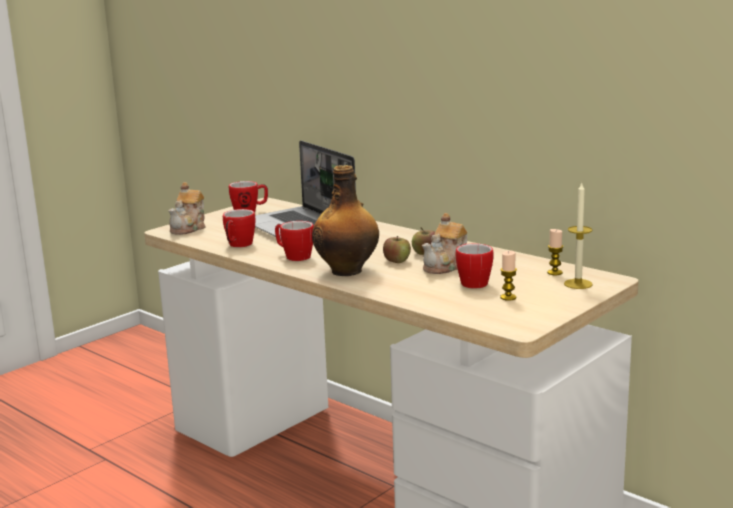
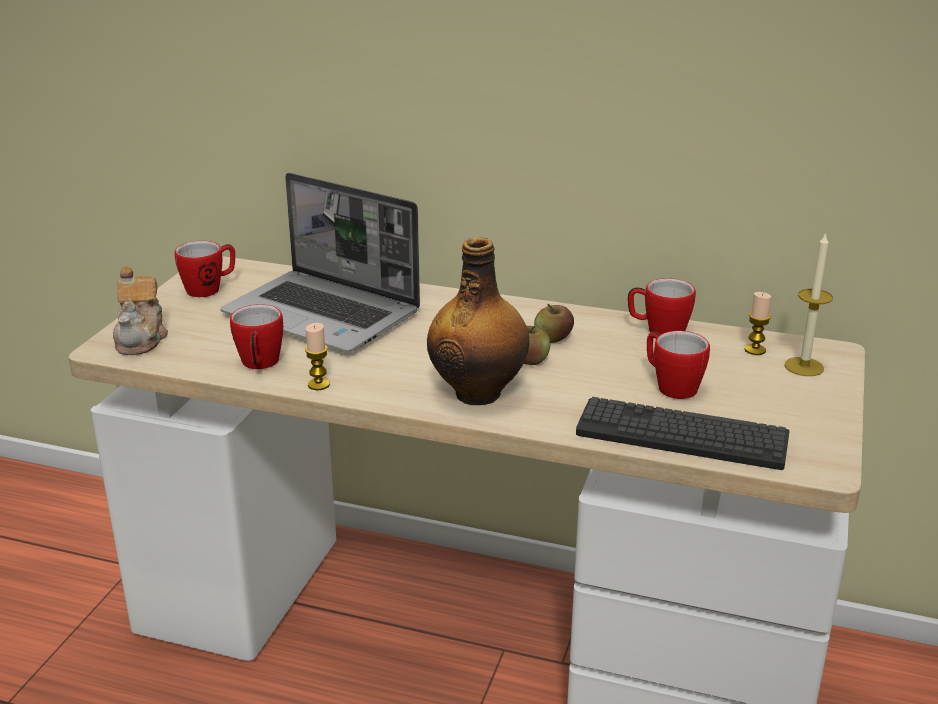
camera: 25 degrees left, 10 degrees up
(294, 256) = (370, 375): mug -> mug (658, 331)
(446, 266) = (607, 361): teapot -> none
(447, 303) = (681, 435): none -> keyboard
(508, 297) = (746, 408): candle -> candle (318, 385)

